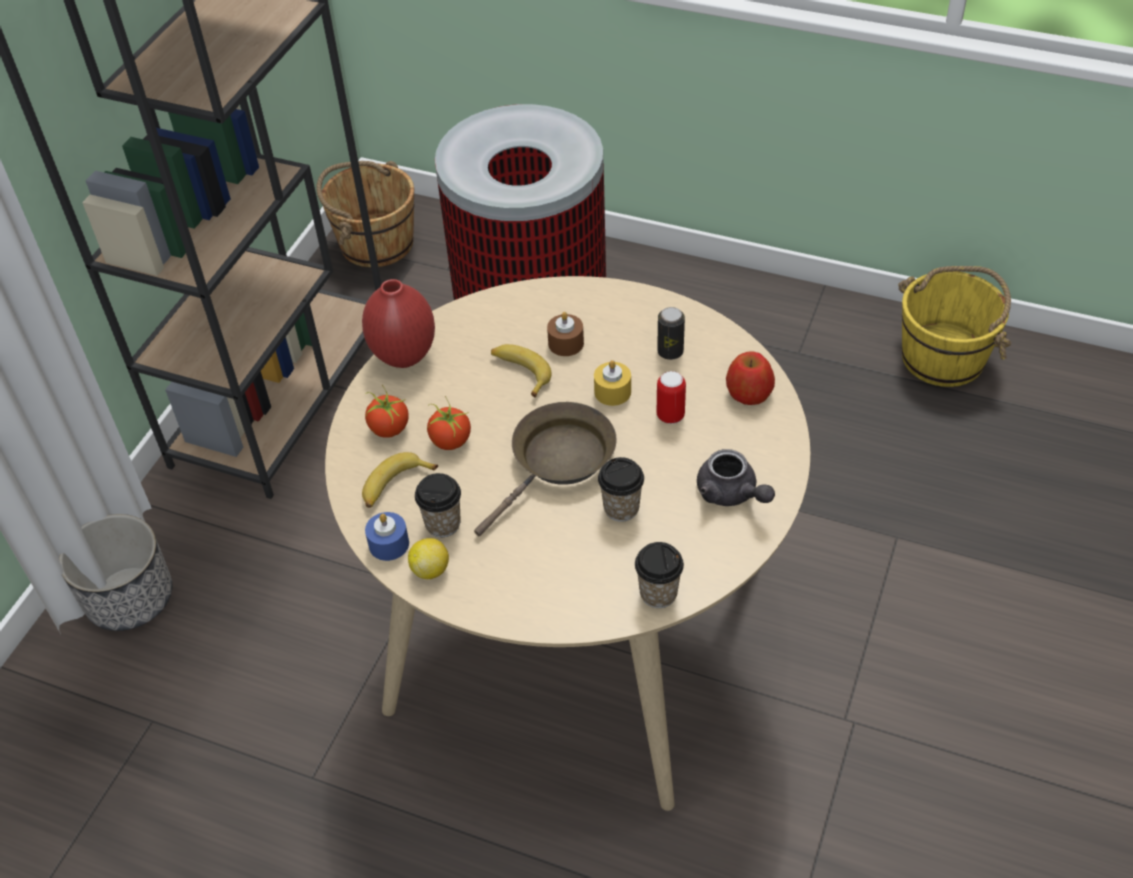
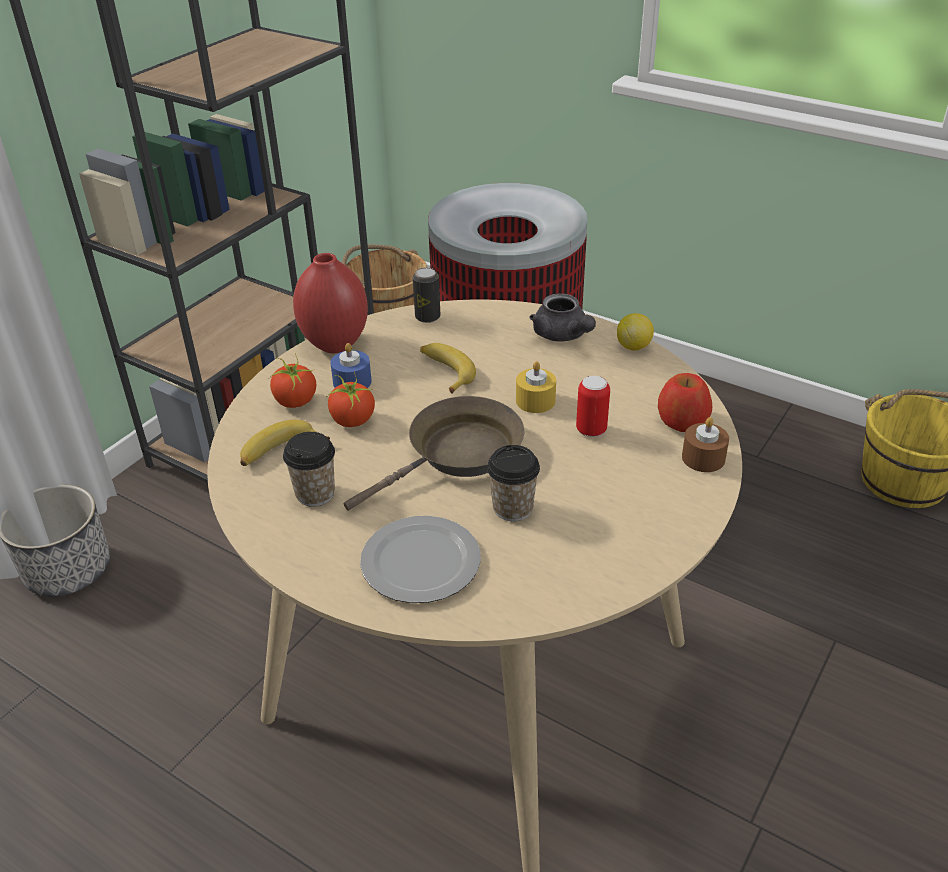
camera: 10 degrees right, 10 degrees down
(389, 544) = (251, 504): blue candle -> blue candle (352, 382)
(430, 569) = (284, 535): lemon -> lemon (633, 346)
(556, 573) = (419, 561): none -> plate
(566, 343) = (500, 354): brown candle -> brown candle (703, 458)
(658, 593) = (530, 601): cup -> none
(670, 351) = (606, 374): can -> can (427, 317)
(731, 494) = (641, 513): grey teapot -> grey teapot (563, 335)

